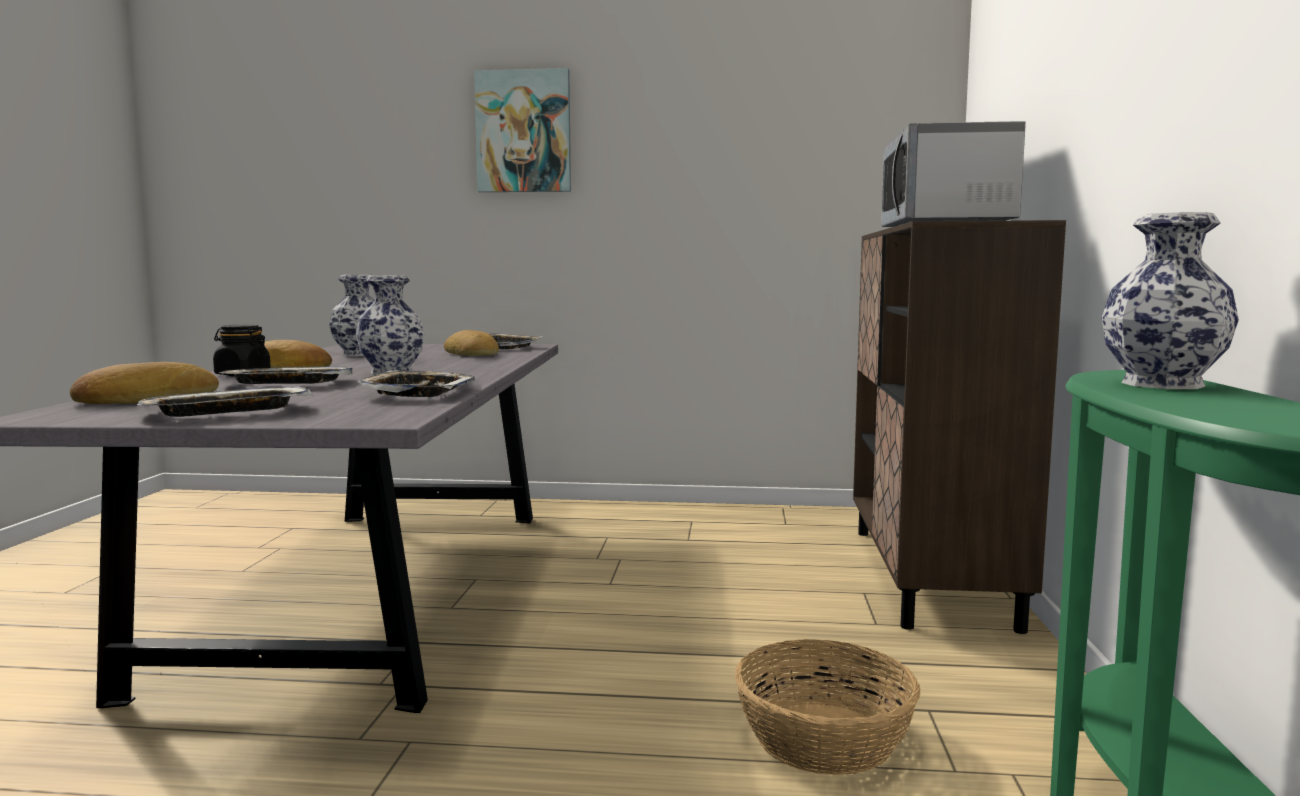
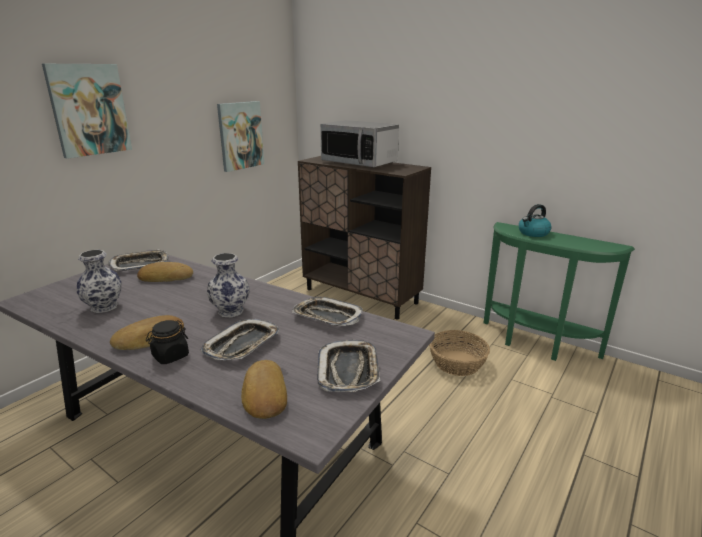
camera: 60 degrees left, 15 degrees up
(792, 193) = (240, 135): none -> picture
(1164, 385) = (533, 233): vase -> kettle

